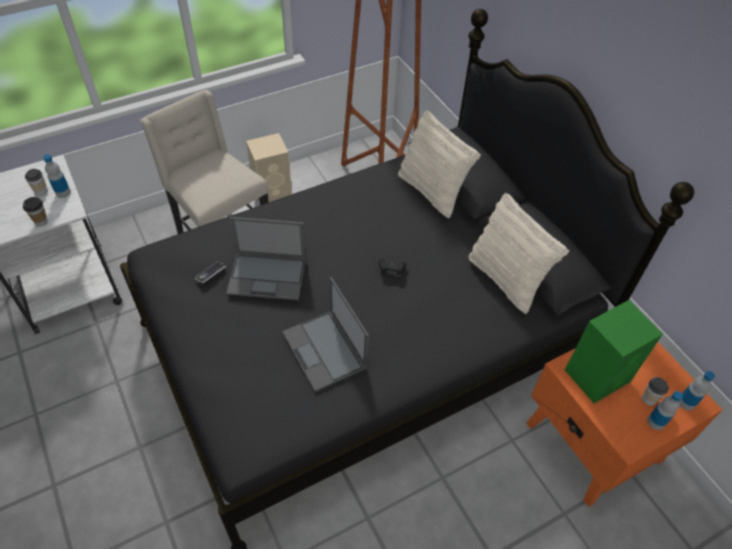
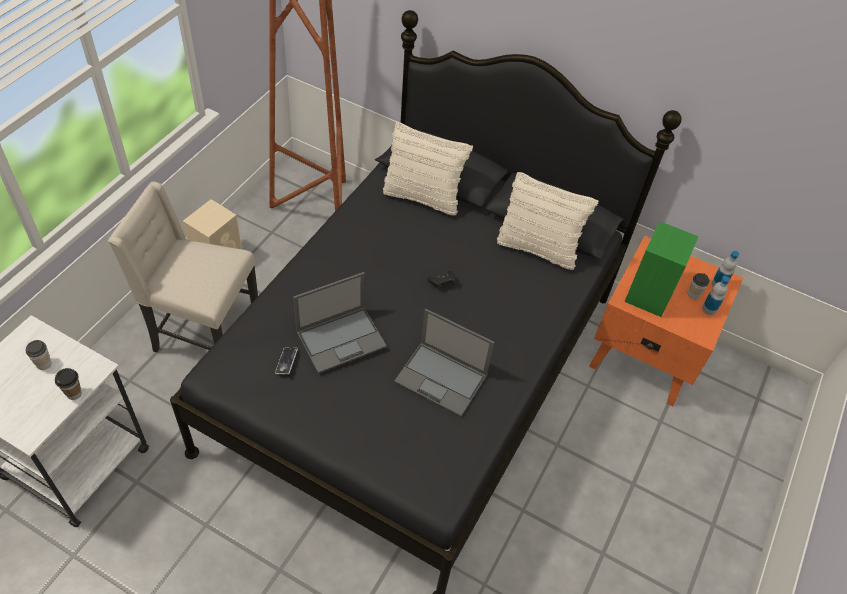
camera: 35 degrees left, 0 degrees up
(63, 192) = (70, 353): bottle -> none

